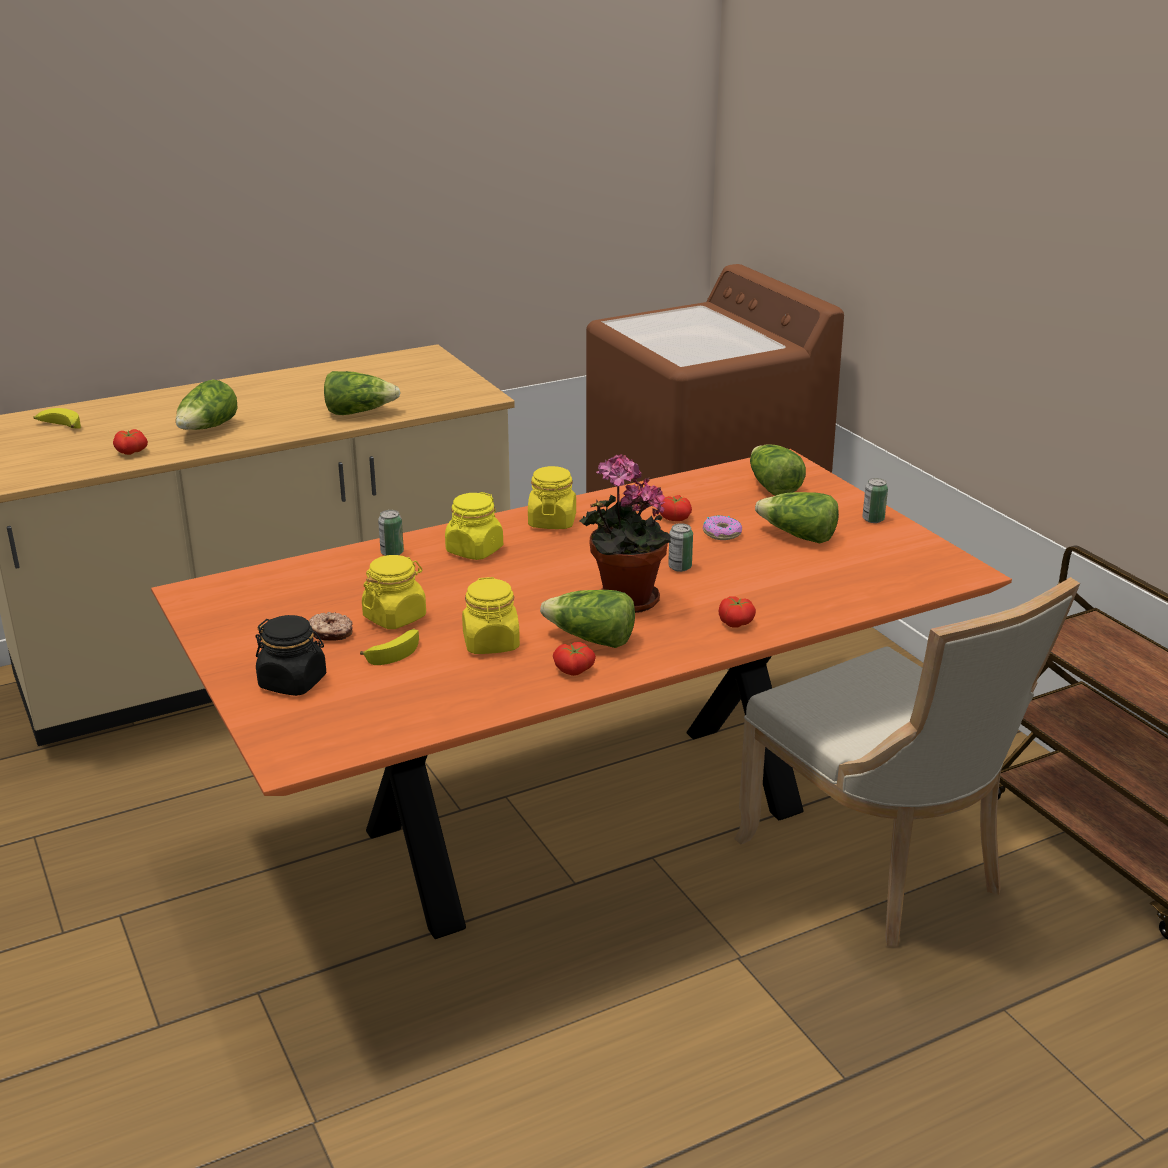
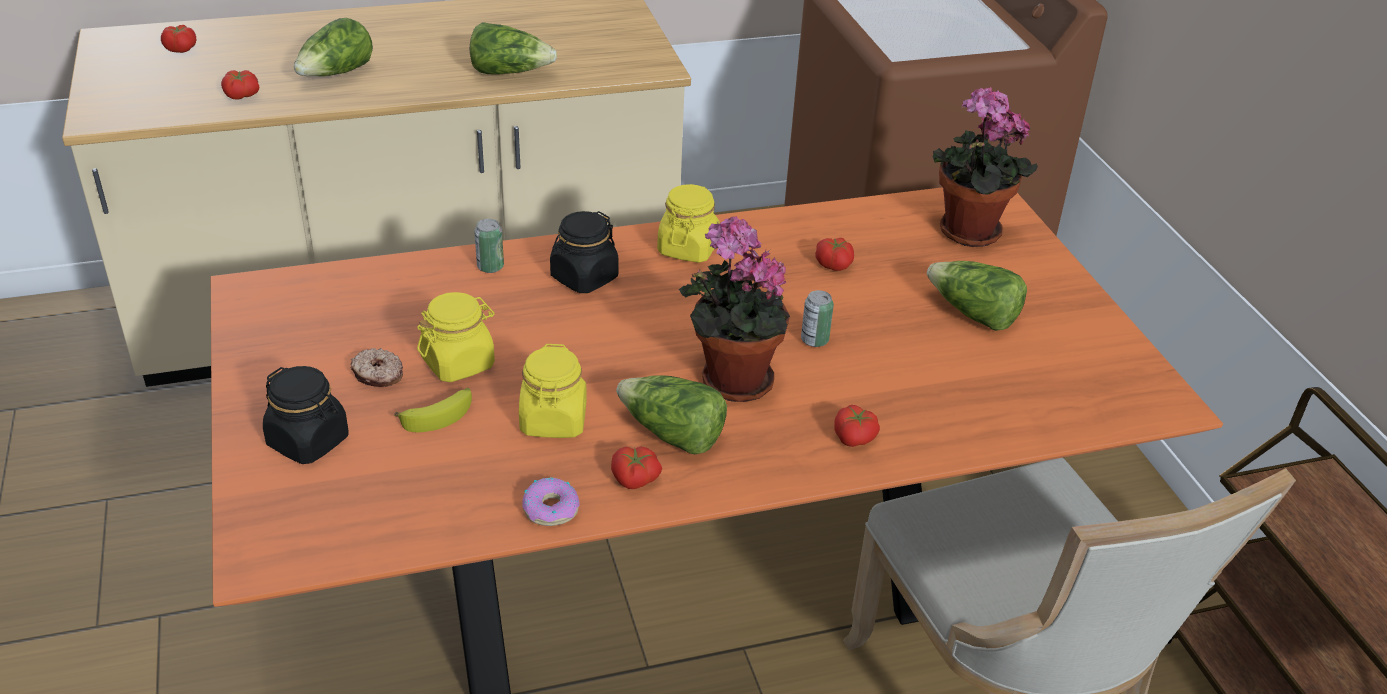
camera: 10 degrees right, 10 degrees up
(58, 426) = (182, 49): banana -> tomato
(474, 550) = (584, 278): yellow jar -> black jar
(722, 533) = (882, 296): donut -> donut (551, 508)
(772, 486) = (965, 234): lettuce -> potted plant
(873, 519) = (1073, 302): can -> none

